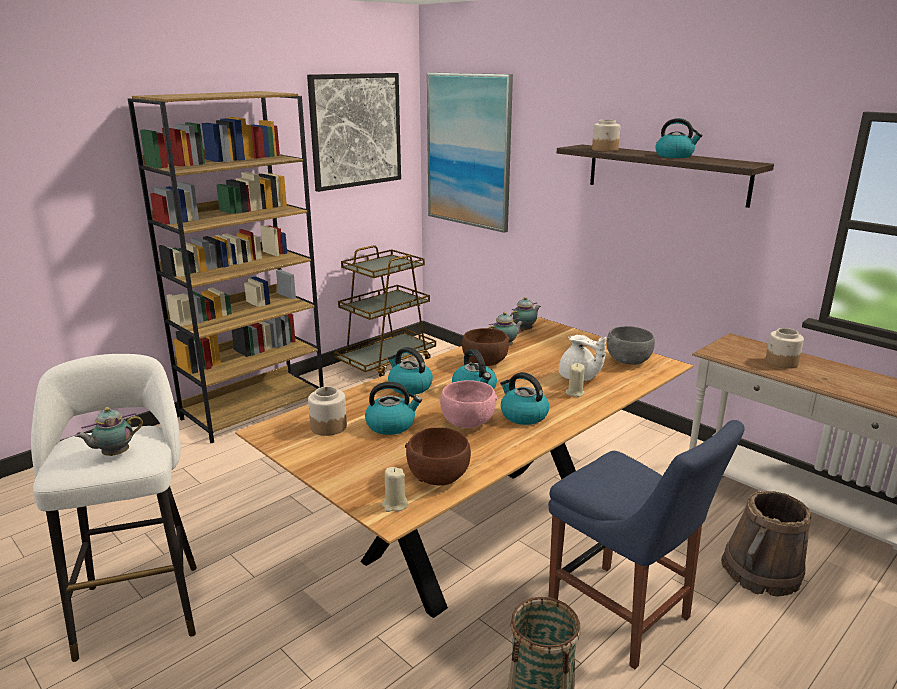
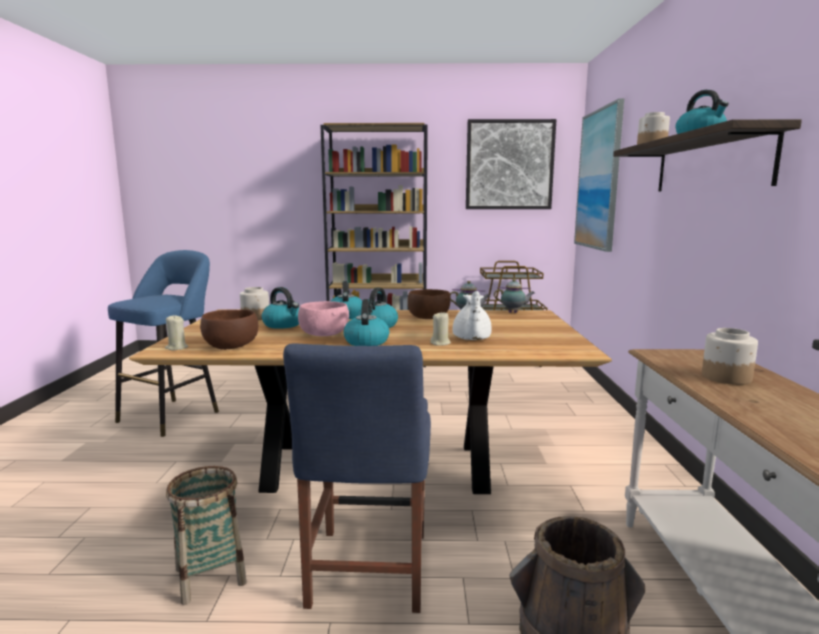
camera: 45 degrees right, 10 degrees down
(114, 454) = (151, 300): teapot -> none
(140, 604) = (173, 415): white stool -> blue stool
(628, 360) = (550, 341): grey bowl -> none

